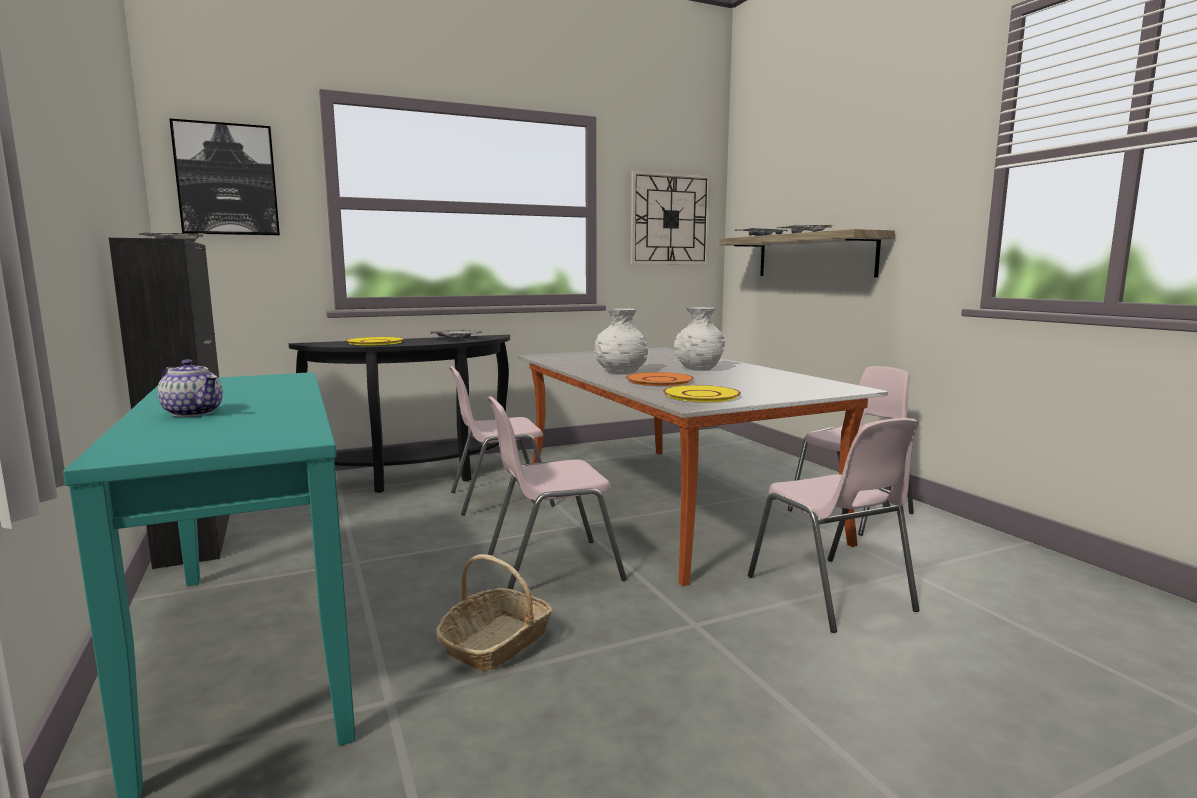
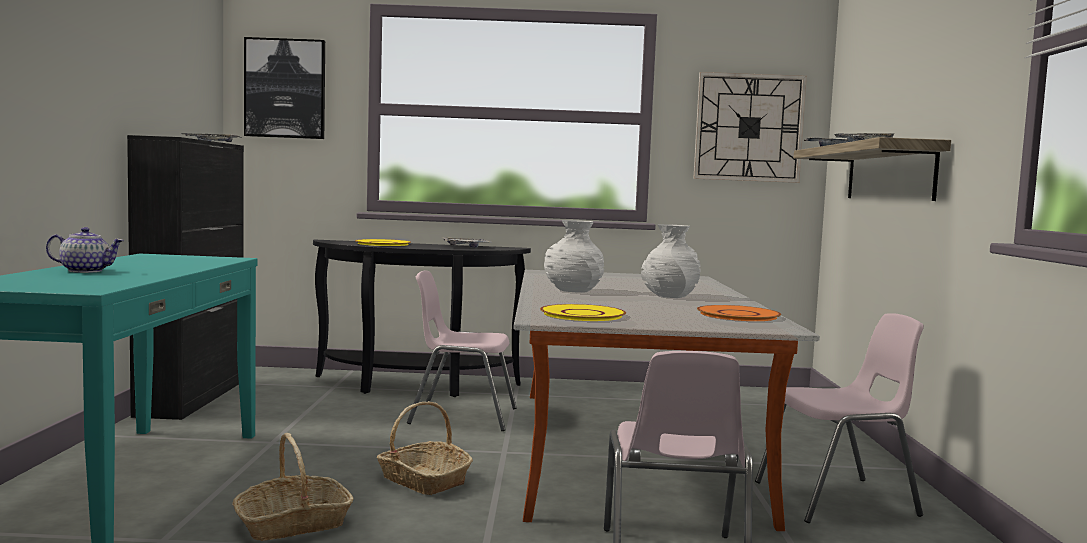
camera: 25 degrees right, 5 degrees down
(194, 413) = (86, 271): teapot -> teapot turned 60 degrees counterclockwise
(551, 568) = (423, 480): pink chair -> basket
(659, 380) = (586, 300): orange plate -> orange plate (738, 315)

